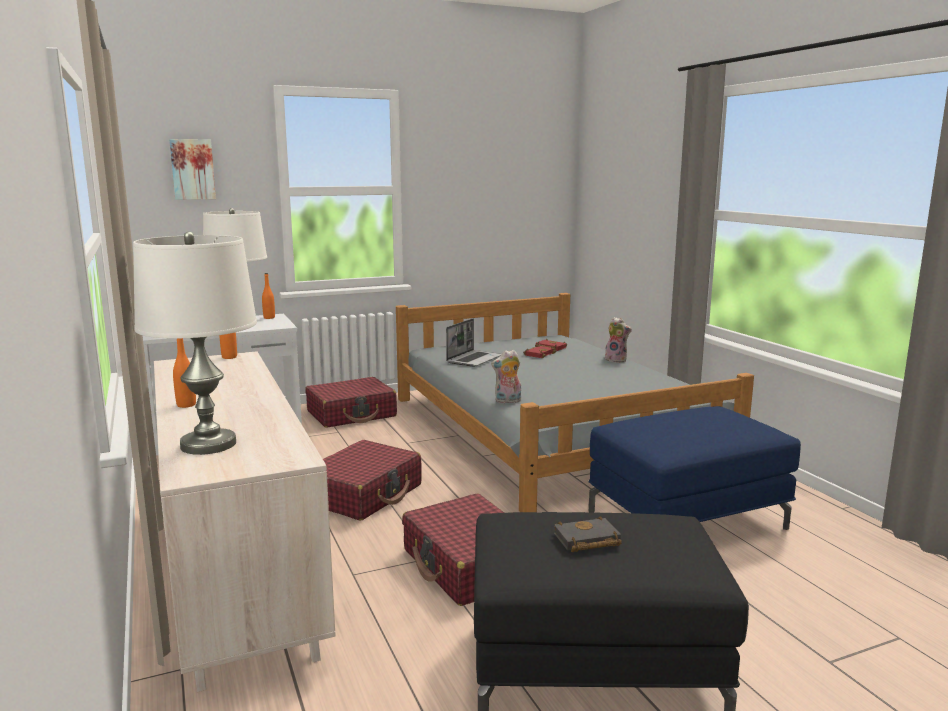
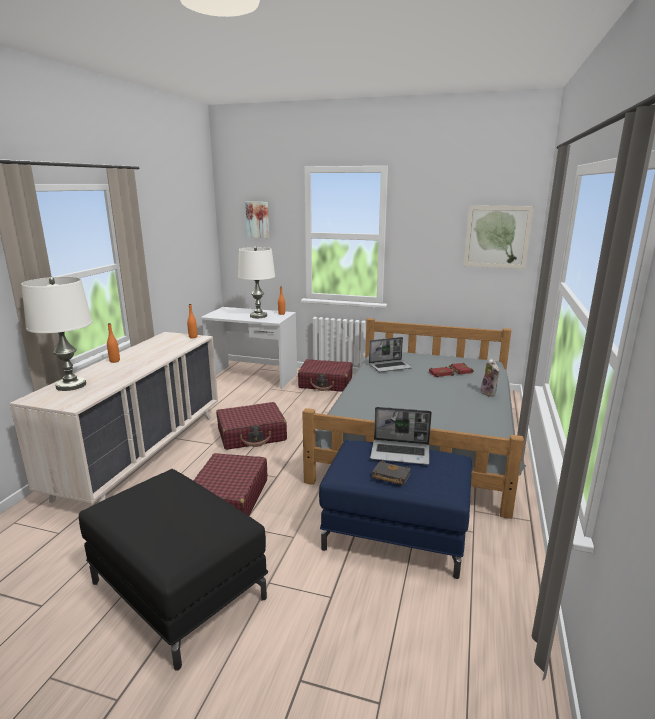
camera: 40 degrees right, 5 degrees up
(507, 401) = (346, 403): plush toy -> none
(534, 183) = (497, 237): none -> picture
(586, 541) = (163, 508): black book -> black book (389, 476)
(676, 417) = (401, 453): none -> laptop

